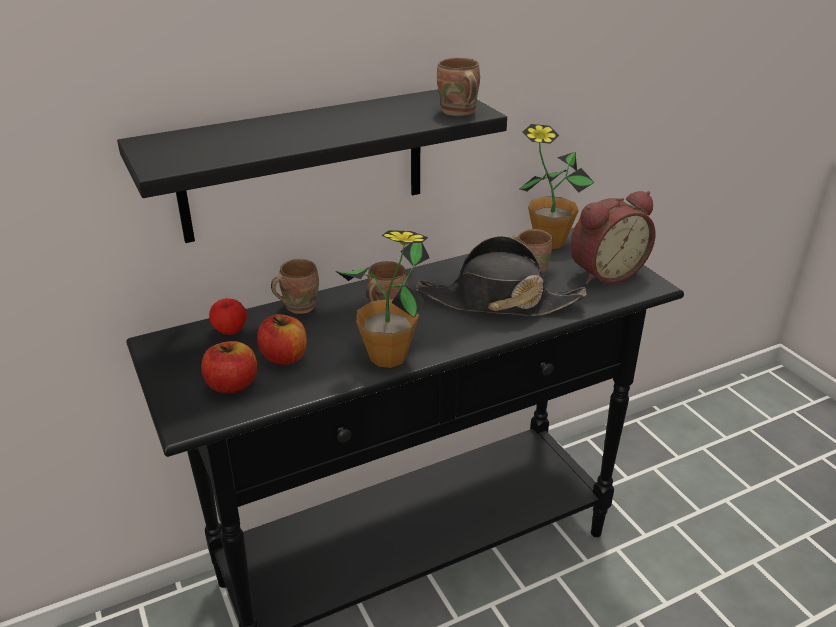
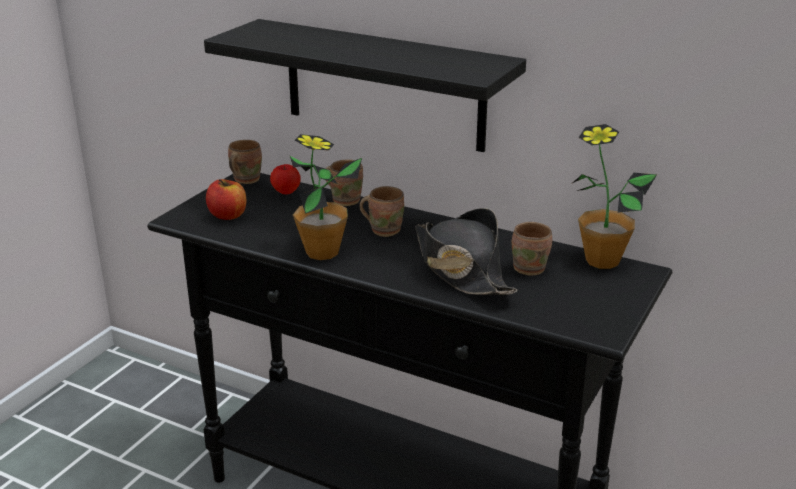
camera: 55 degrees right, 5 degrees down
(284, 357) = (277, 219): apple -> none
(457, 112) = (461, 72): brown mug -> brown mug (244, 180)
(604, 272) = (588, 302): alarm clock -> none

